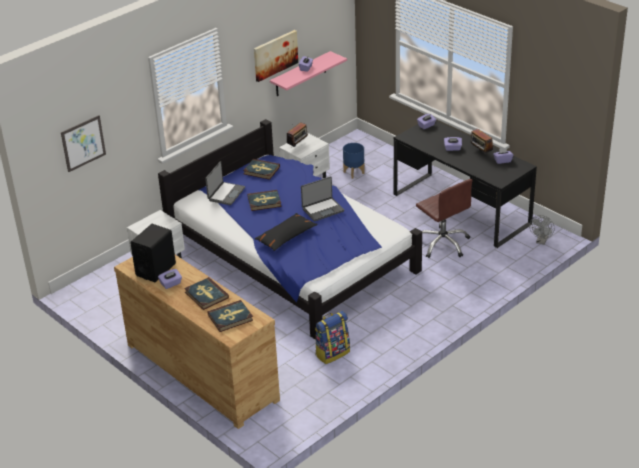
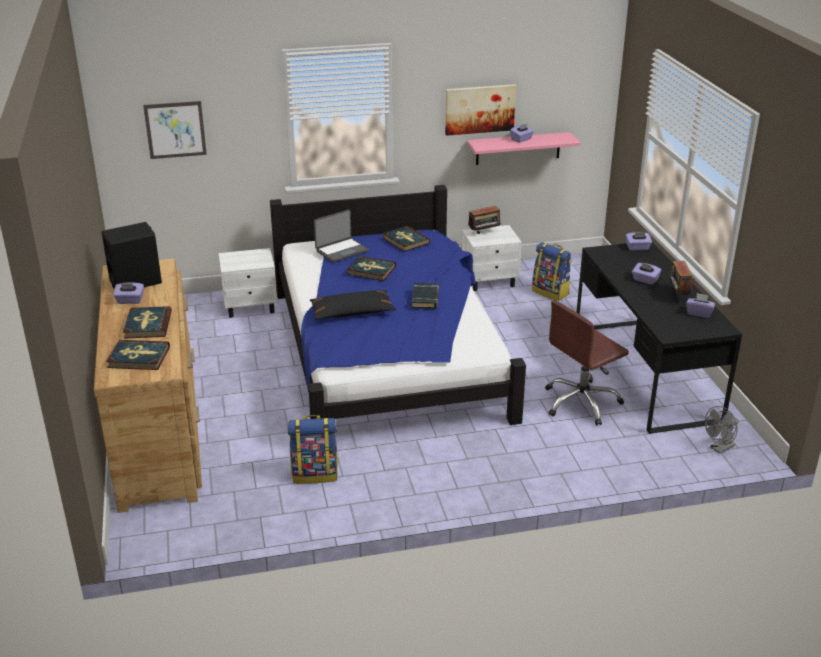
camera: 30 degrees right, 5 degrees down
(322, 209) = (425, 299): laptop -> black book
(354, 172) = (551, 292): blue planter -> backpack
(443, 243) = (581, 403): brown office chair -> brown office chair turned 60 degrees clockwise

